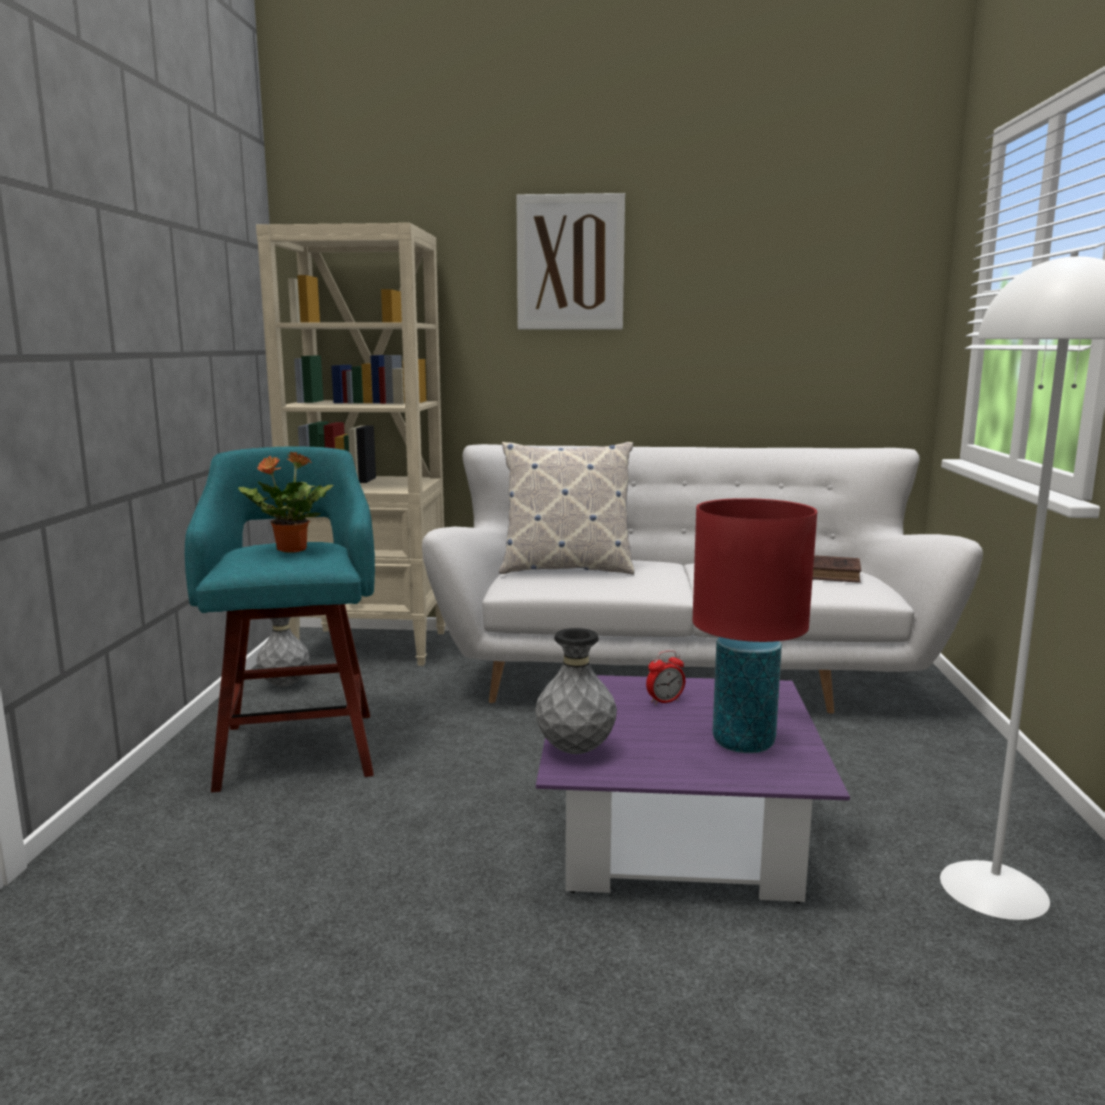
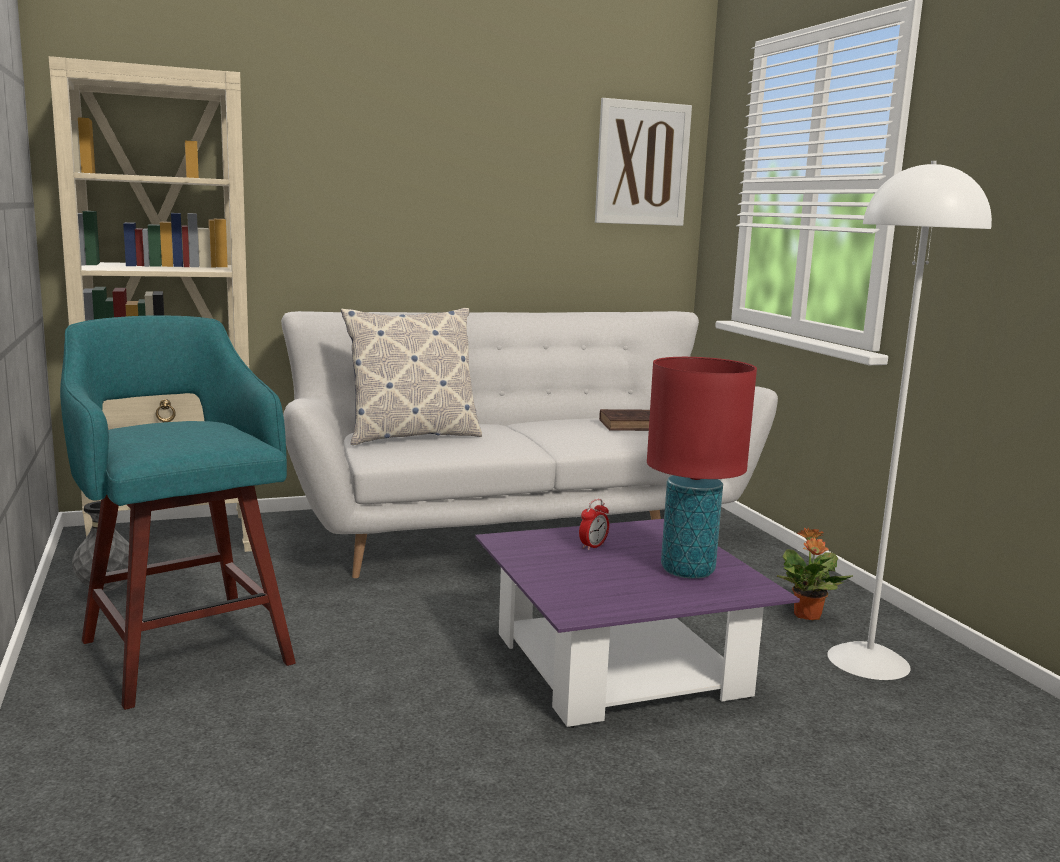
camera: 25 degrees left, 0 degrees up
(290, 550) = (186, 430): potted plant -> potted plant (807, 616)
(570, 263) = (377, 125): picture -> picture (642, 163)
(575, 750) = (562, 596): grey vase -> none

